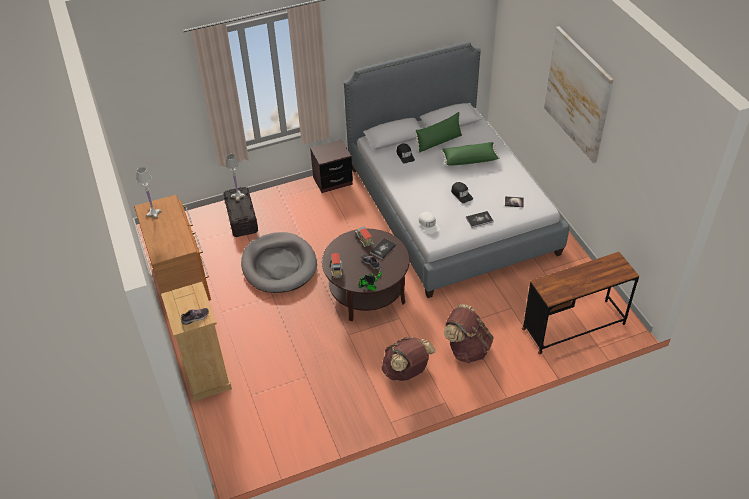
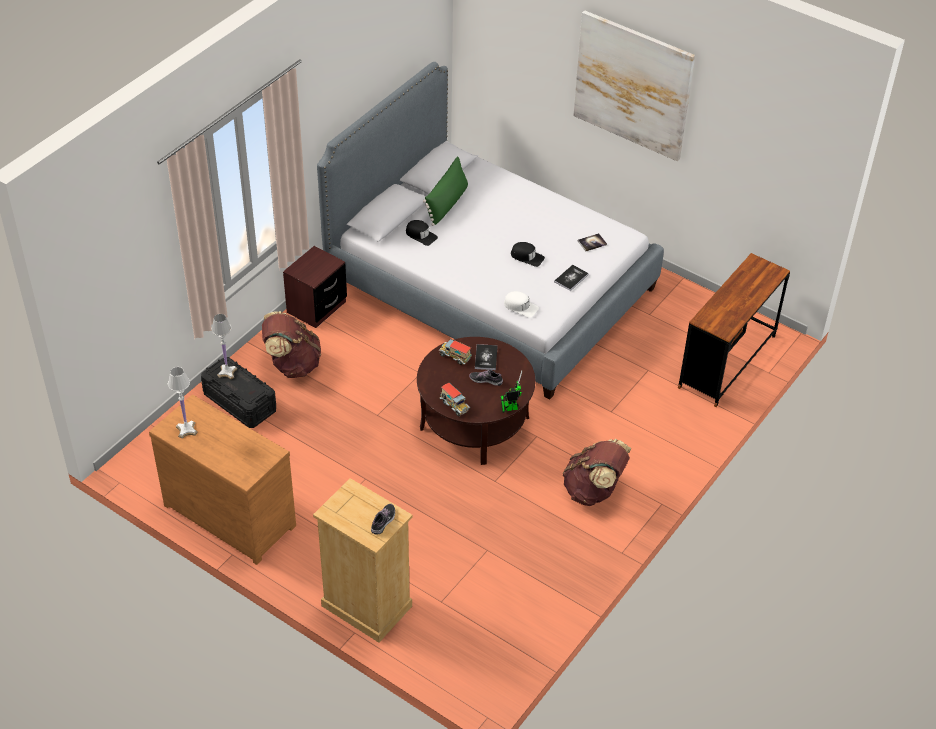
camera: 35 degrees left, 0 degrees up
(279, 265) = (340, 438): grey dog bed -> none
(467, 349) = (638, 436): brown backpack -> brown backpack (292, 365)
(469, 159) = (500, 211): green pillow -> none

